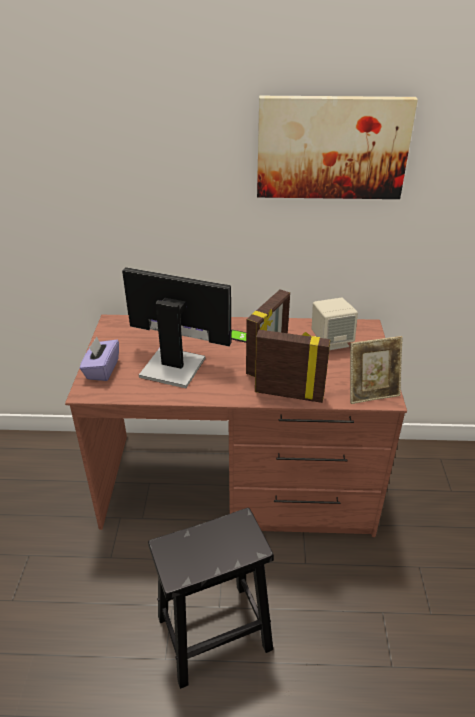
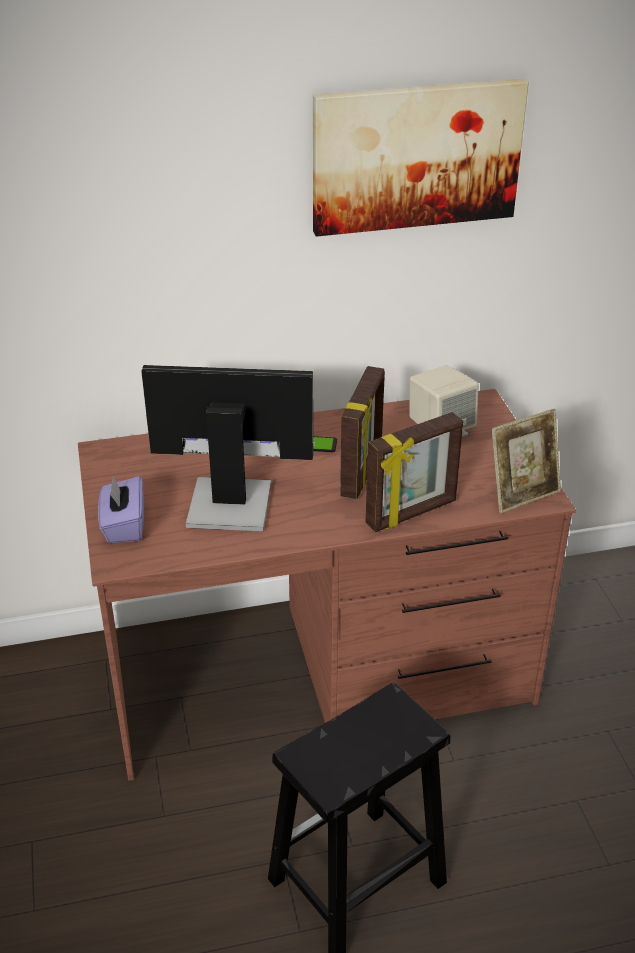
camera: 15 degrees left, 0 degrees up
(289, 393) = (412, 513): picture frame -> picture frame turned 150 degrees clockwise

